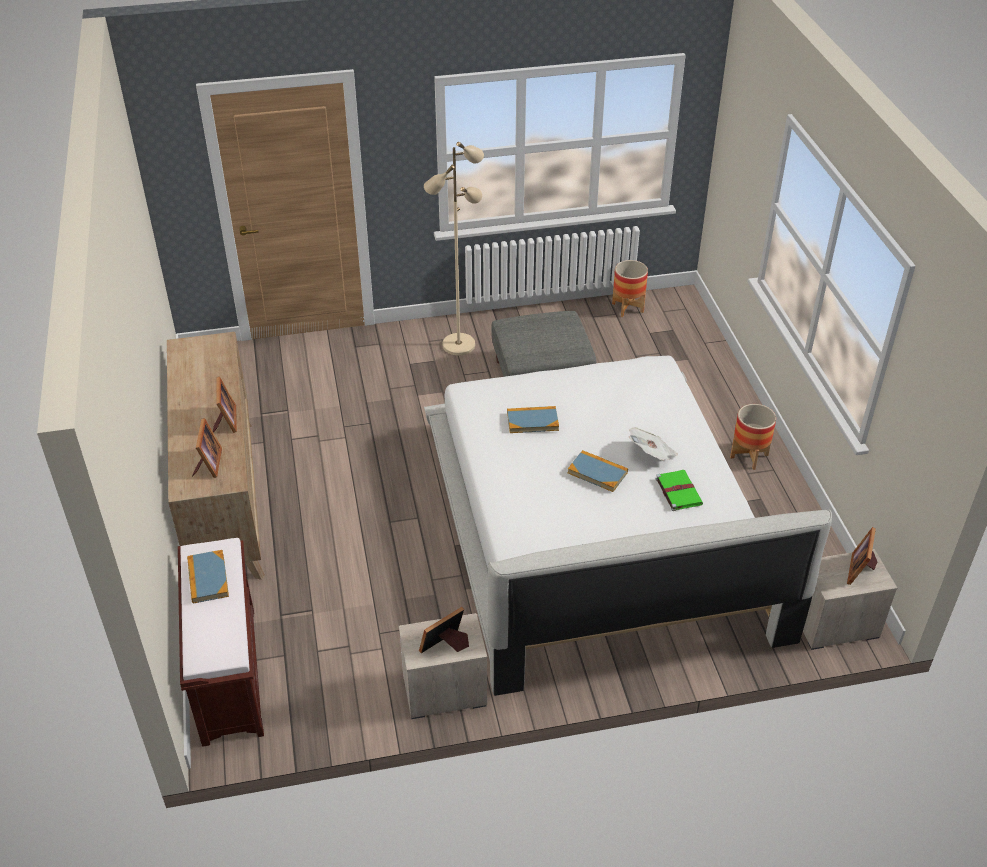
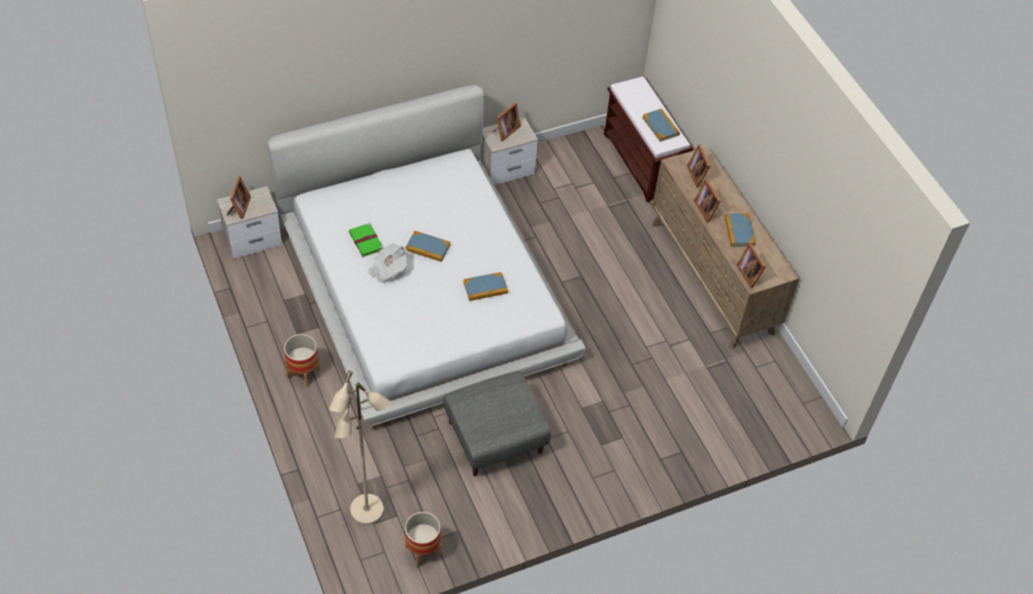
camera: 165 degrees right, 10 degrees up
(201, 392) = (739, 231): none -> book
(220, 349) = (749, 273): none -> picture frame
(458, 344) = (584, 469): beige floor lamp -> beige floor lamp (367, 511)

